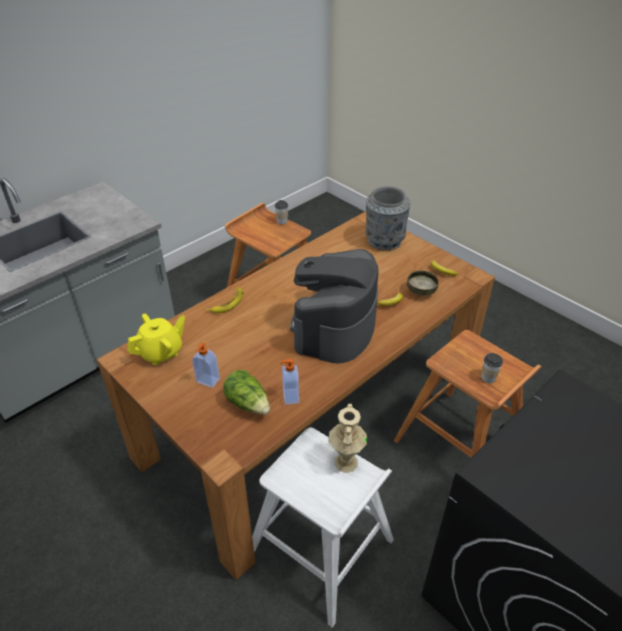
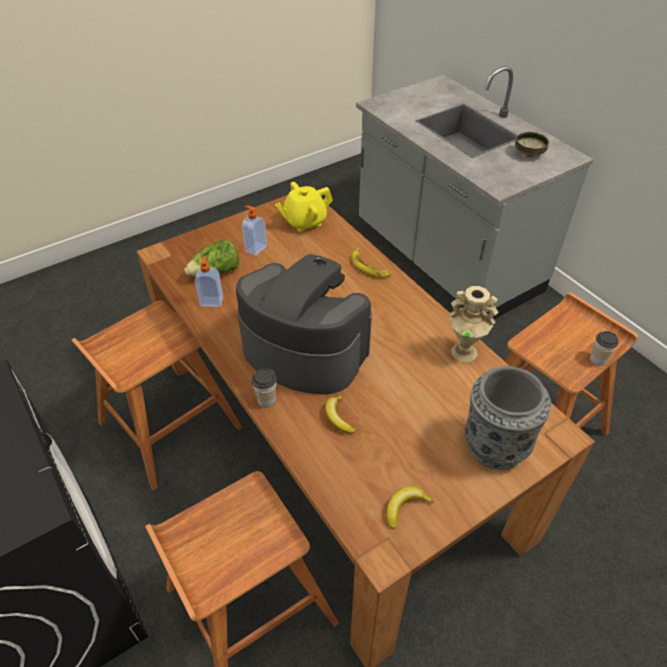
camera: 100 degrees right, 5 degrees up
(161, 352) = (304, 221): yellow teapot -> yellow teapot turned 90 degrees clockwise
(321, 550) = (168, 426): white stool -> brown stool
(345, 462) = (148, 361): beige vase -> beige vase (464, 351)
(420, 291) = (356, 462): bowl -> bowl (529, 154)
(488, 378) = (205, 540): cup -> cup (266, 400)

